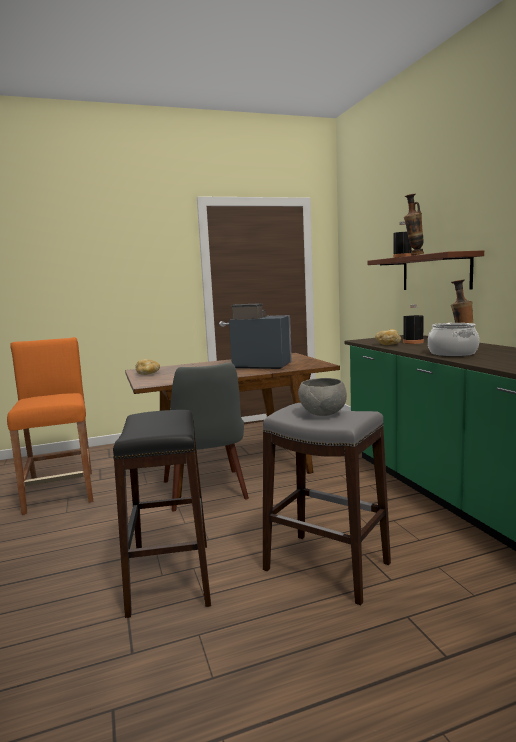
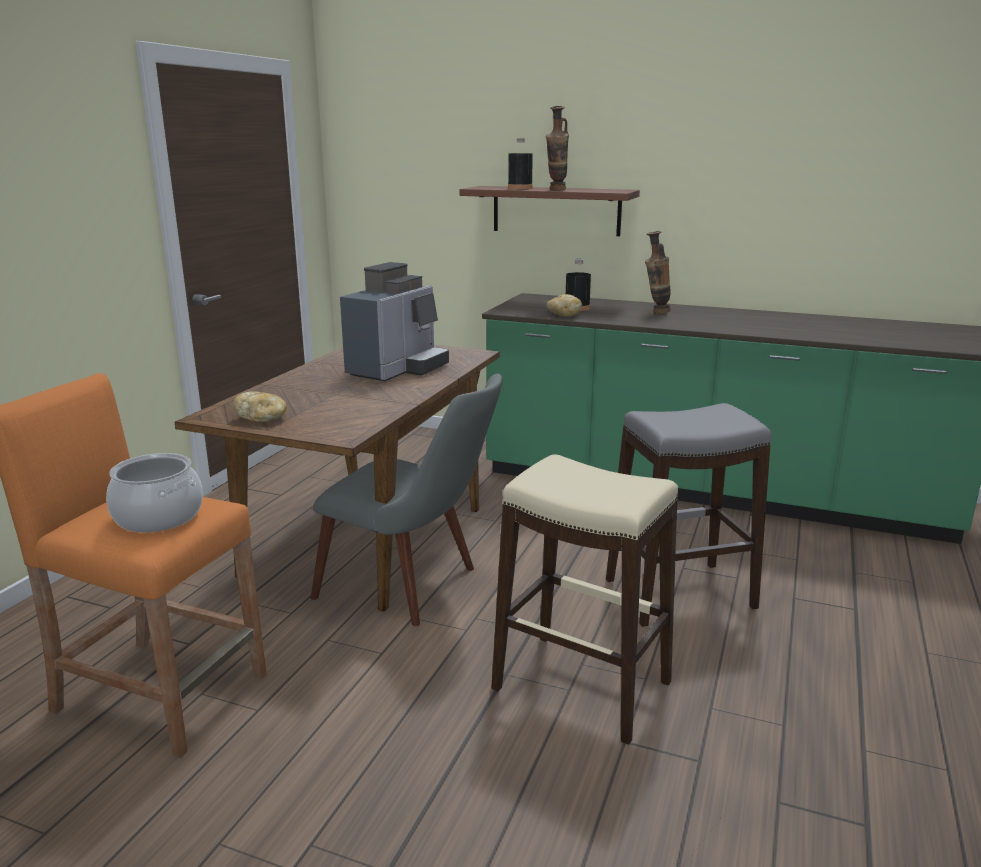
camera: 50 degrees left, 10 degrees up
(170, 577) = (580, 685): black stool -> beige stool
(260, 365) = (398, 369): coffee machine -> coffee machine turned 150 degrees clockwise
(323, 414) = (699, 418): grey bowl -> none
(452, 353) = (674, 321): cooking pot -> cooking pot (158, 517)

